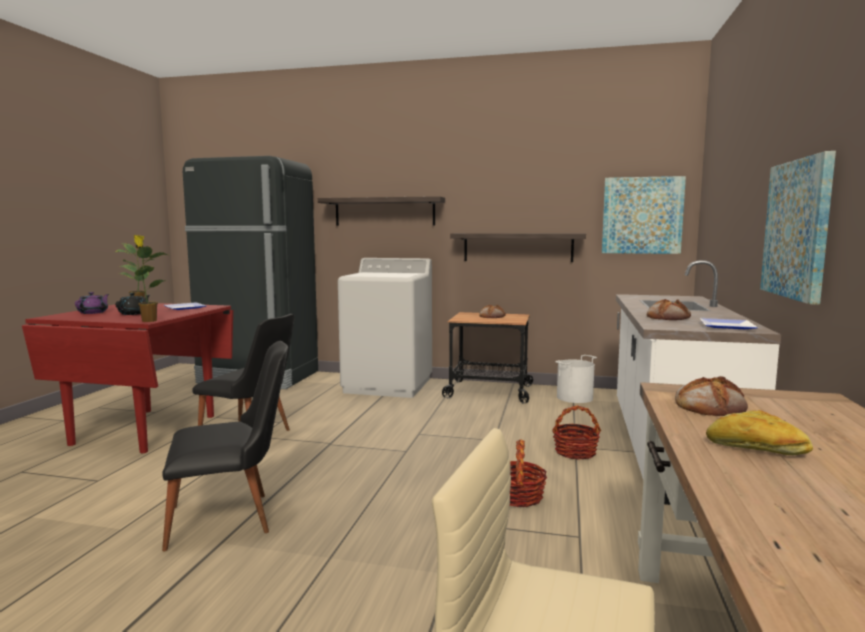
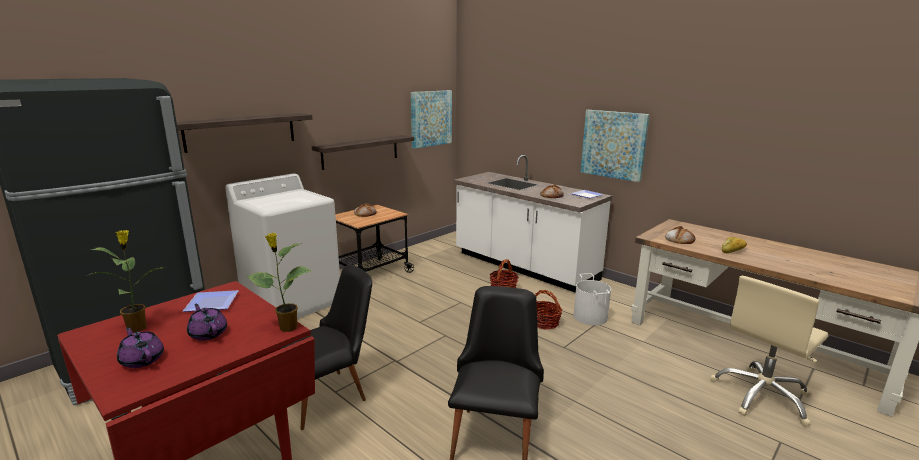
camera: 60 degrees left, 10 degrees up
(134, 313) = (208, 333): black teapot -> purple teapot
(575, 397) = (422, 256): white bucket -> white bucket (590, 317)

